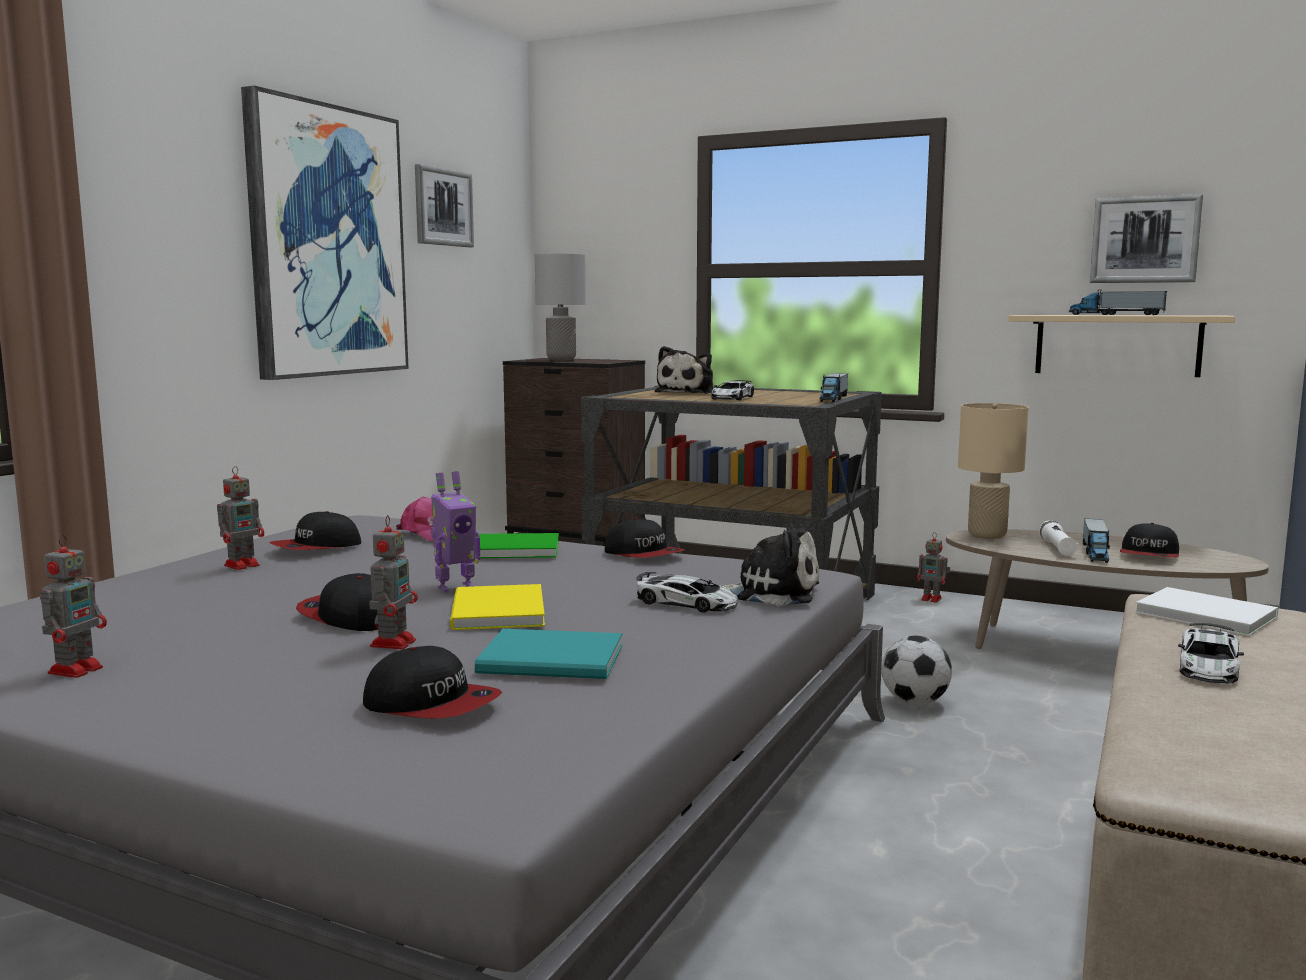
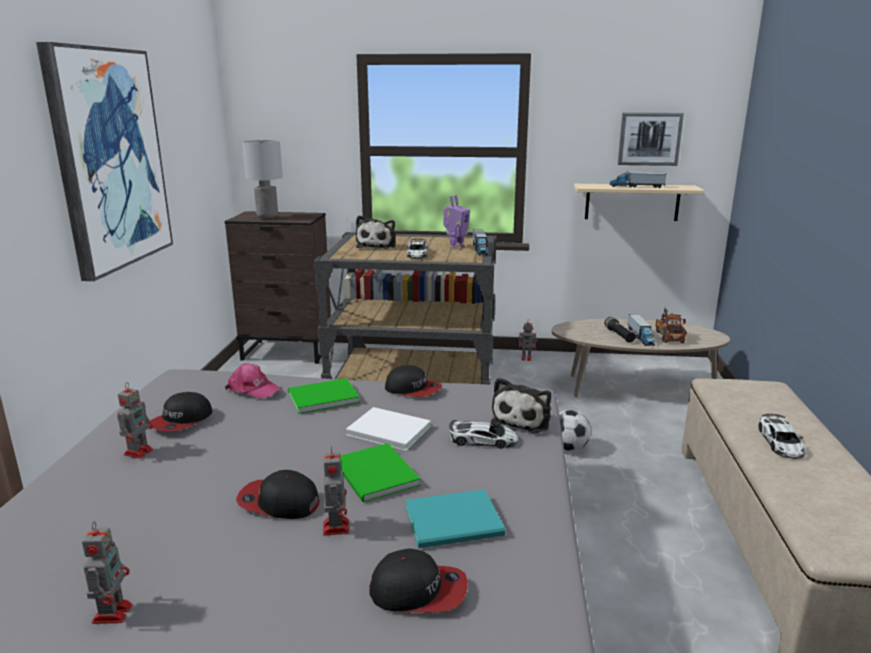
camera: 20 degrees left, 10 degrees up
(443, 207) = (176, 112): picture -> none
(454, 586) = (320, 450): toy robot -> toy robot (455, 247)
(495, 612) = (375, 476): yellow book -> green book
(771, 592) = (523, 419): plush toy -> plush toy turned 120 degrees clockwise
(987, 537) = (575, 329): beige table lamp -> none
(1057, 548) = (619, 335): white flashlight -> black flashlight
(1149, 555) = (668, 335): cap -> toy truck
(1203, 613) = (743, 394): white book -> white book (388, 429)

